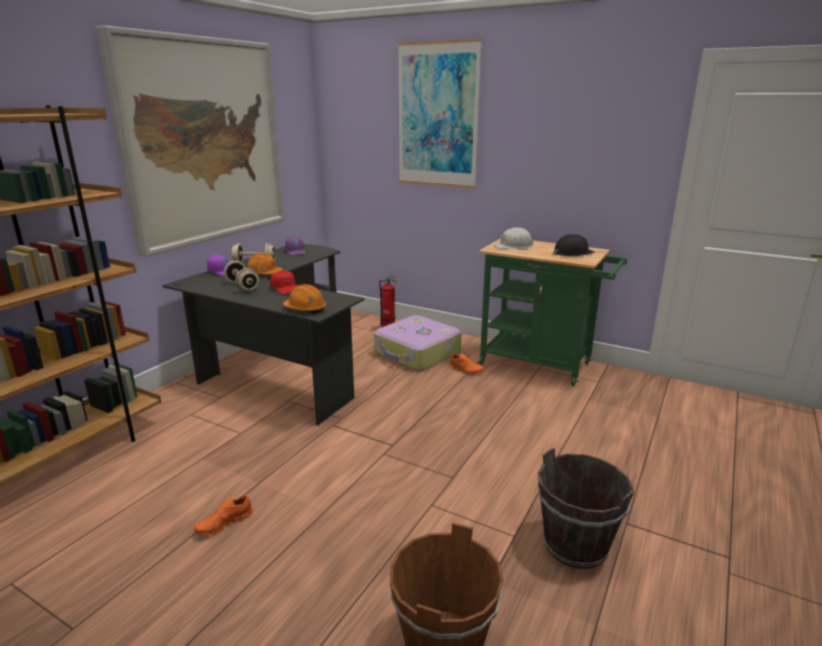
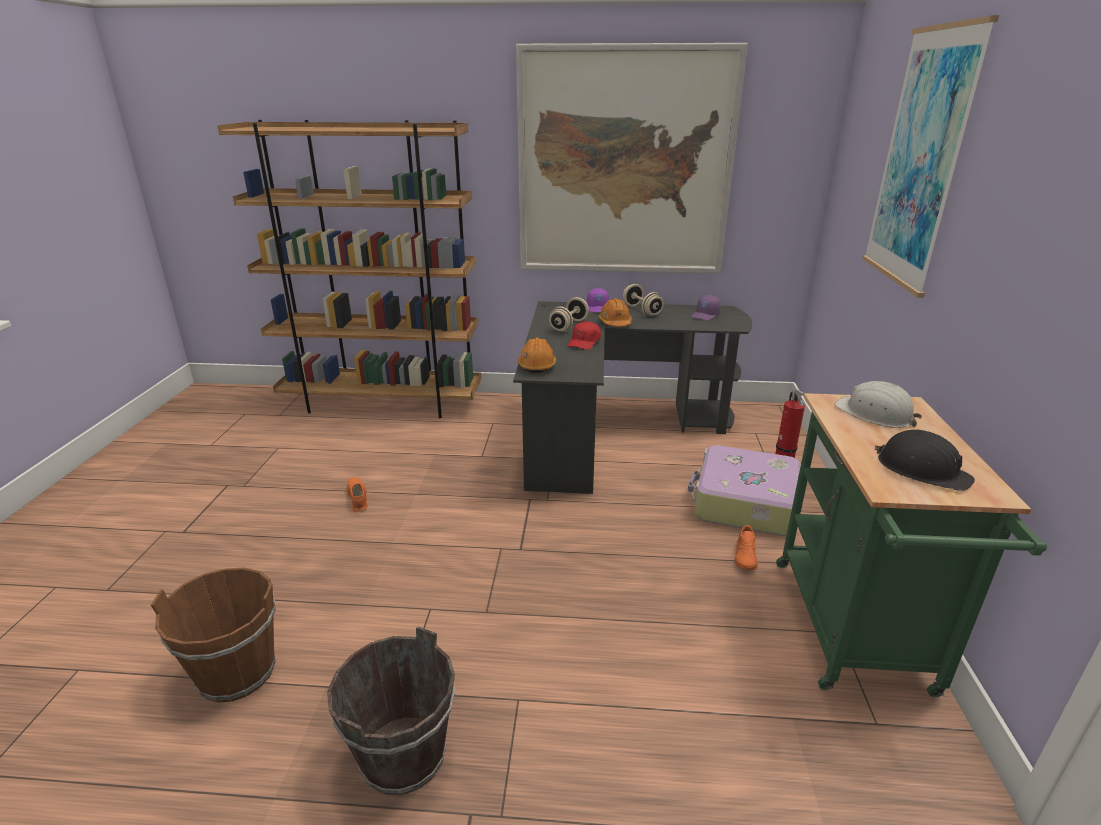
camera: 65 degrees right, 5 degrees up
(224, 524) = (357, 499): orange shoe -> orange shoe turned 45 degrees clockwise

